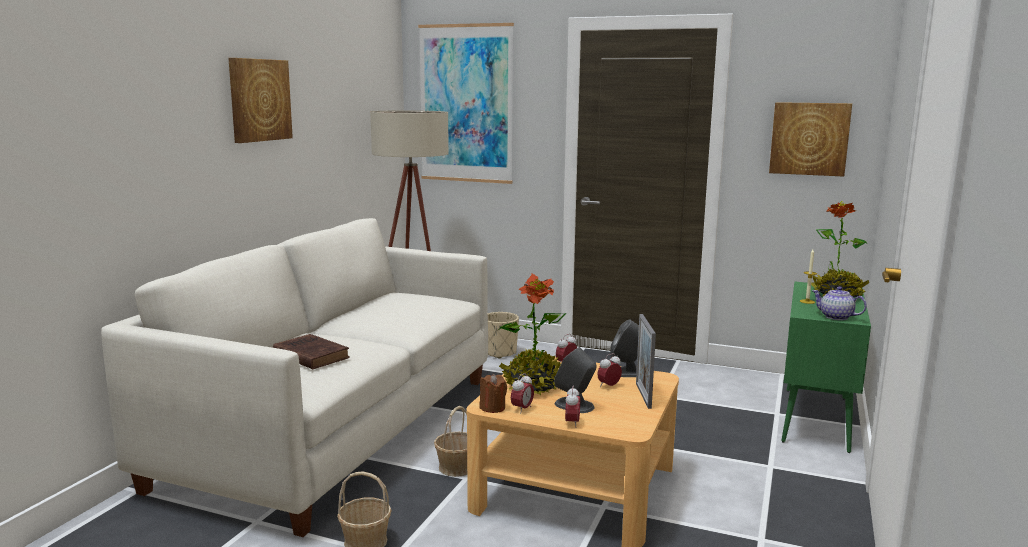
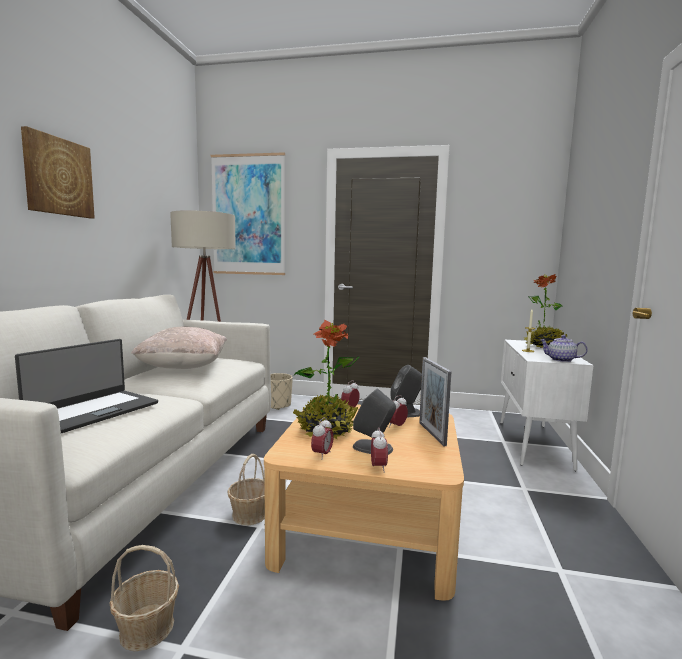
camera: 10 degrees left, 5 degrees down
(310, 355) = (93, 411): brown book -> laptop
(389, 309) = (184, 368): none -> beige pillow
(492, 408) = (291, 455): brown candle -> none
(809, 138) = (506, 236): picture -> none
(815, 419) = (534, 444): green cabinet -> white cabinet

